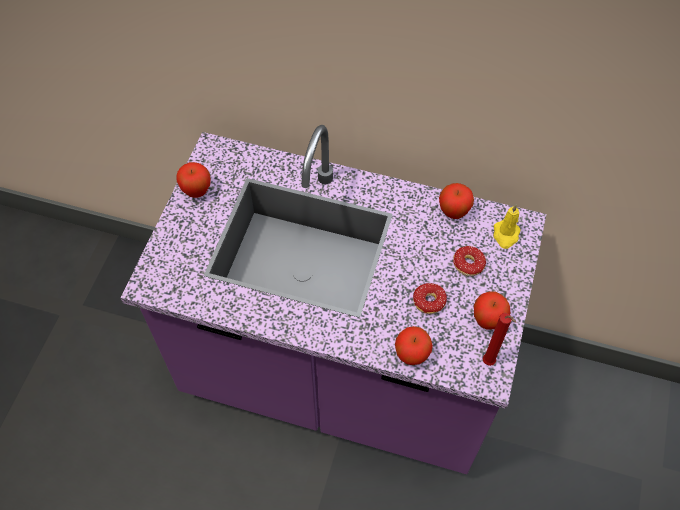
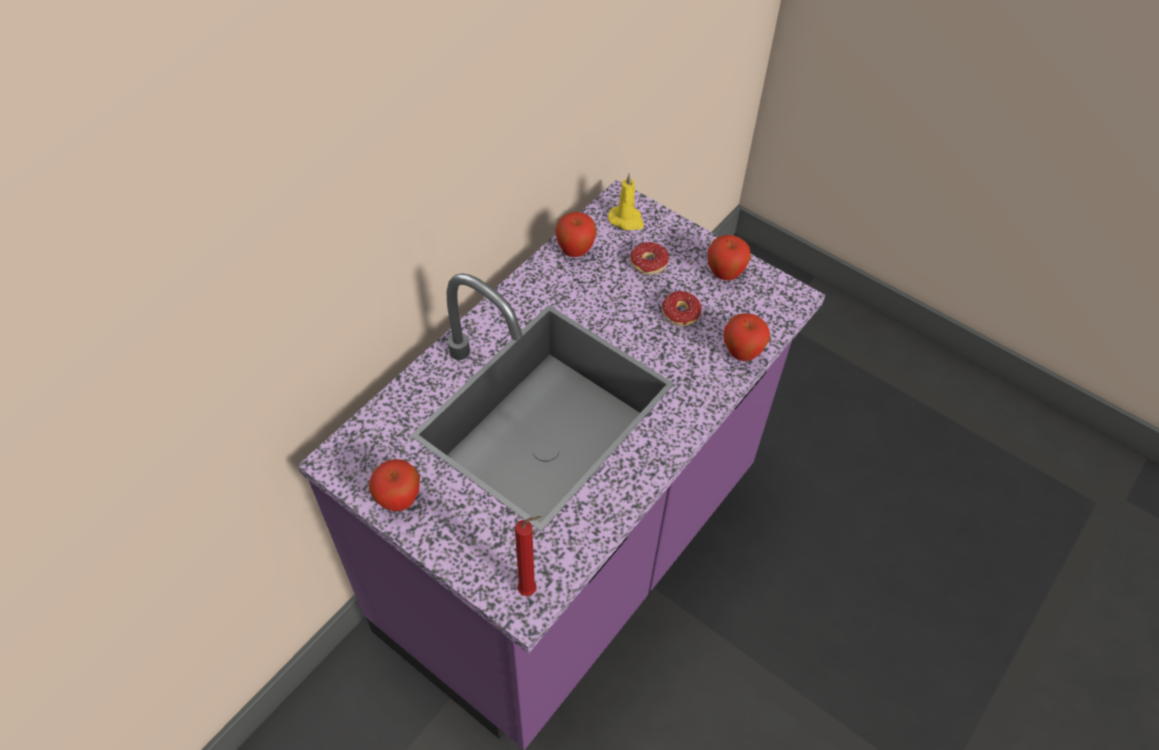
camera: 70 degrees left, 5 degrees down
(489, 363) = (775, 291): red candle -> red candle (530, 590)

